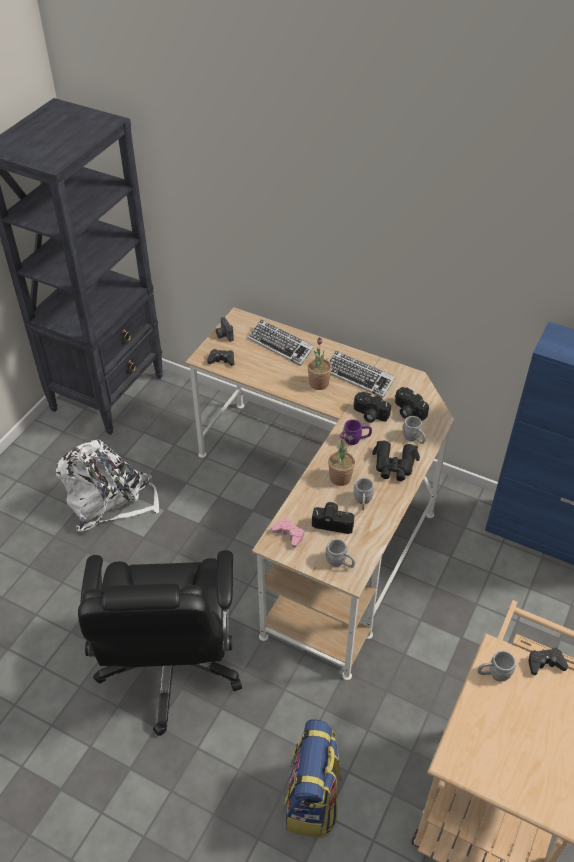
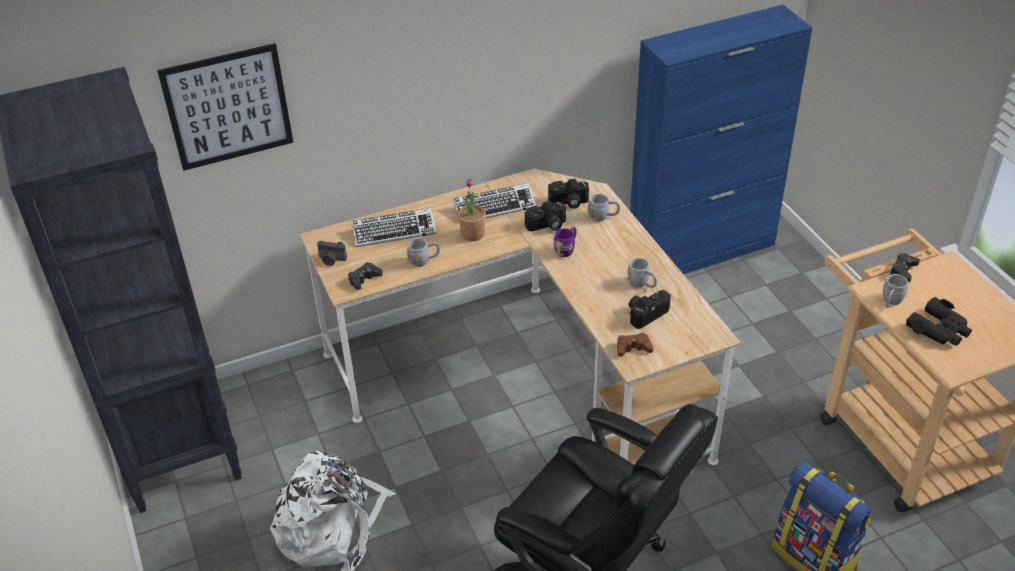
camera: 50 degrees left, 5 degrees down
(199, 186) = (228, 107): none -> picture
(289, 535) = (633, 348): pink game controller -> brown game controller
(340, 478) = (600, 282): potted plant -> none
(340, 562) = (694, 333): grey mug -> grey mug (424, 261)
(394, 465) = (621, 244): black binoculars -> black binoculars (939, 329)

